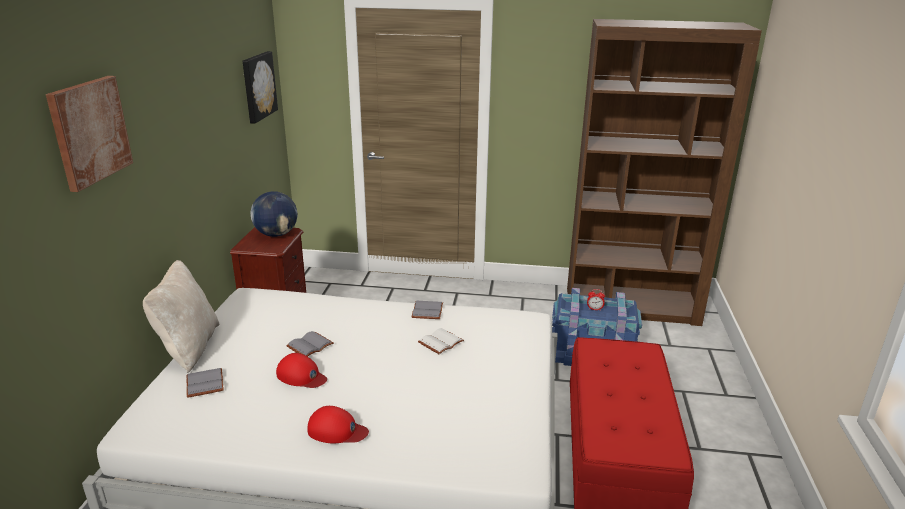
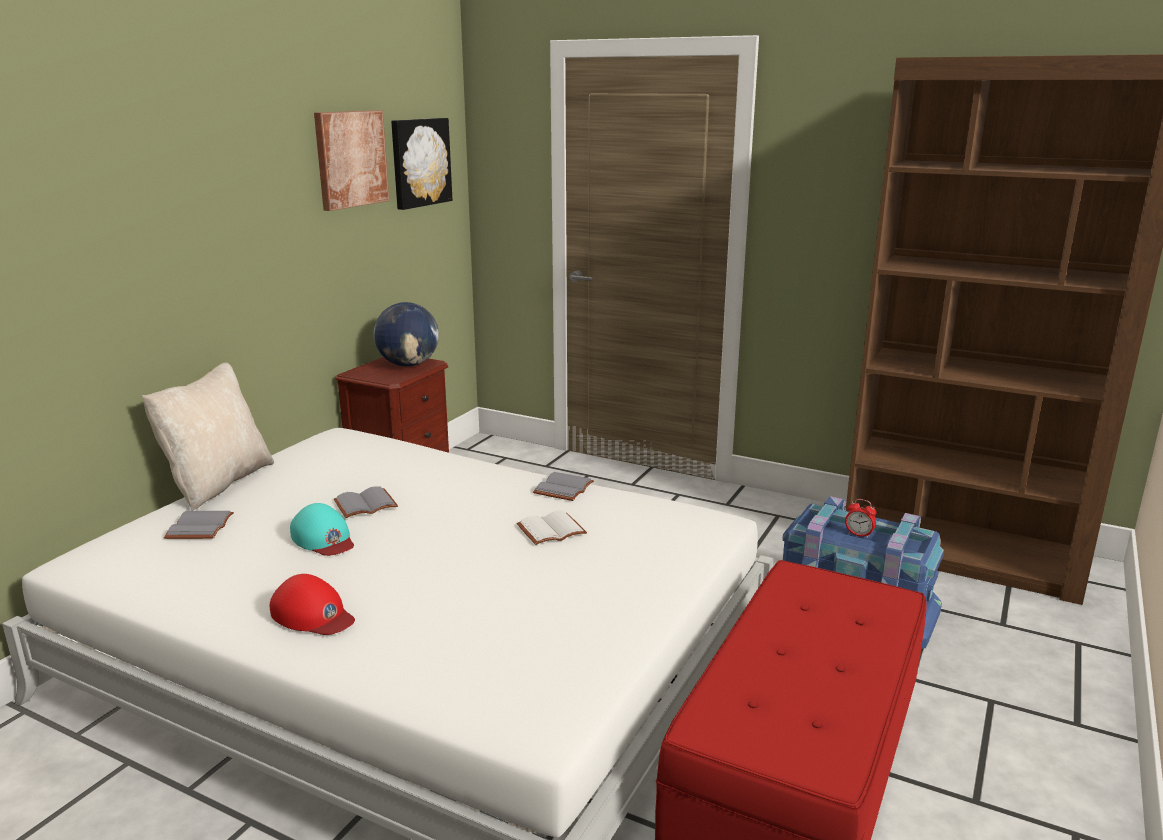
camera: 20 degrees right, 5 degrees down
(89, 131) = (84, 154): picture -> picture (350, 159)
(301, 376) = (323, 539): red cap -> turquoise cap

